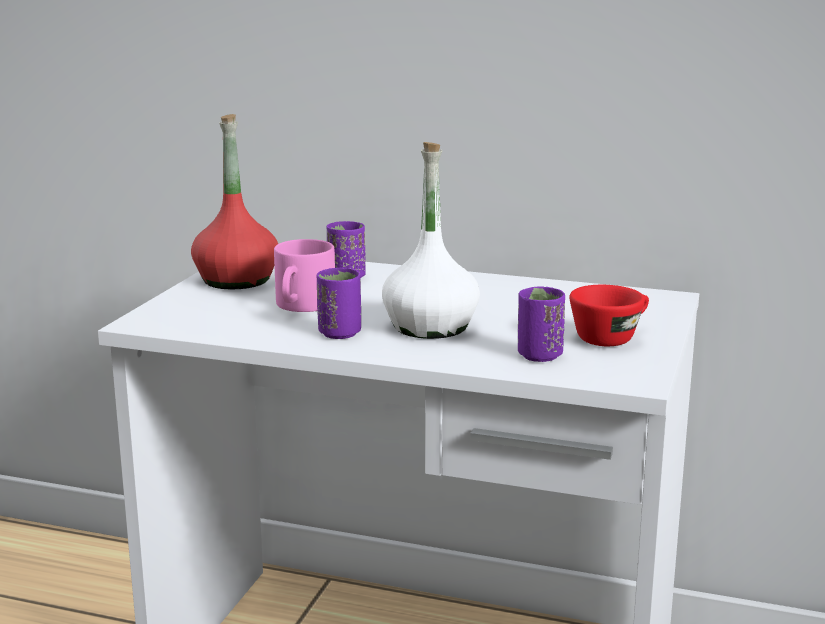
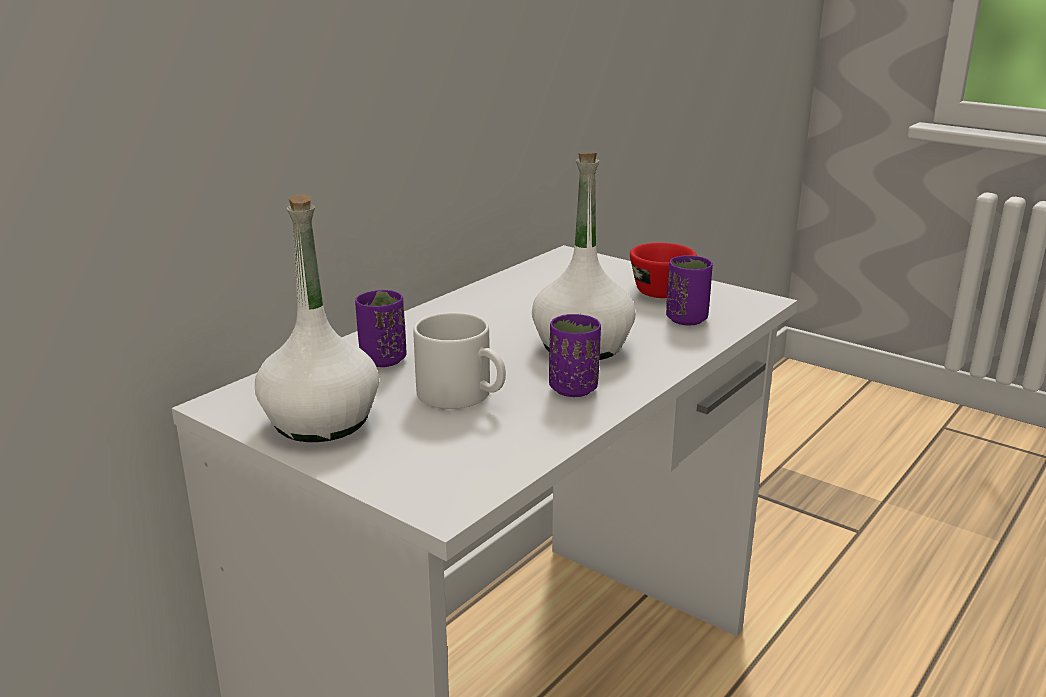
camera: 70 degrees left, 5 degrees up
(236, 280) = (321, 421): red bottle -> white bottle
(303, 306) = (465, 395): pink mug -> white mug

